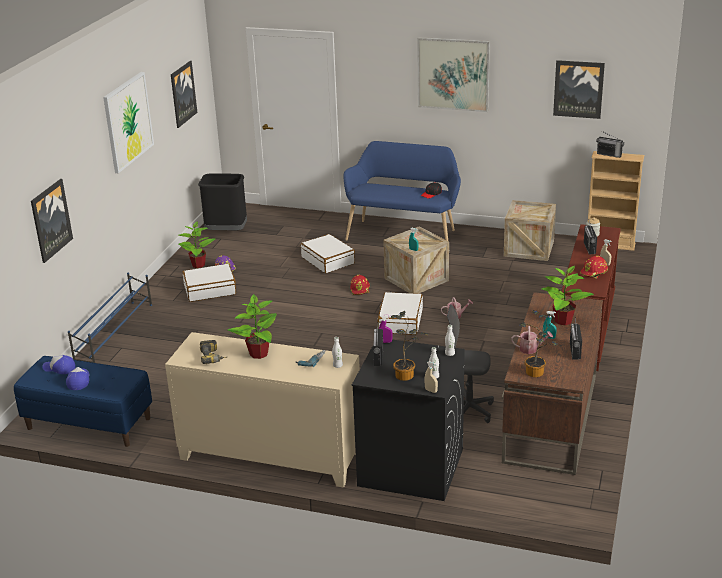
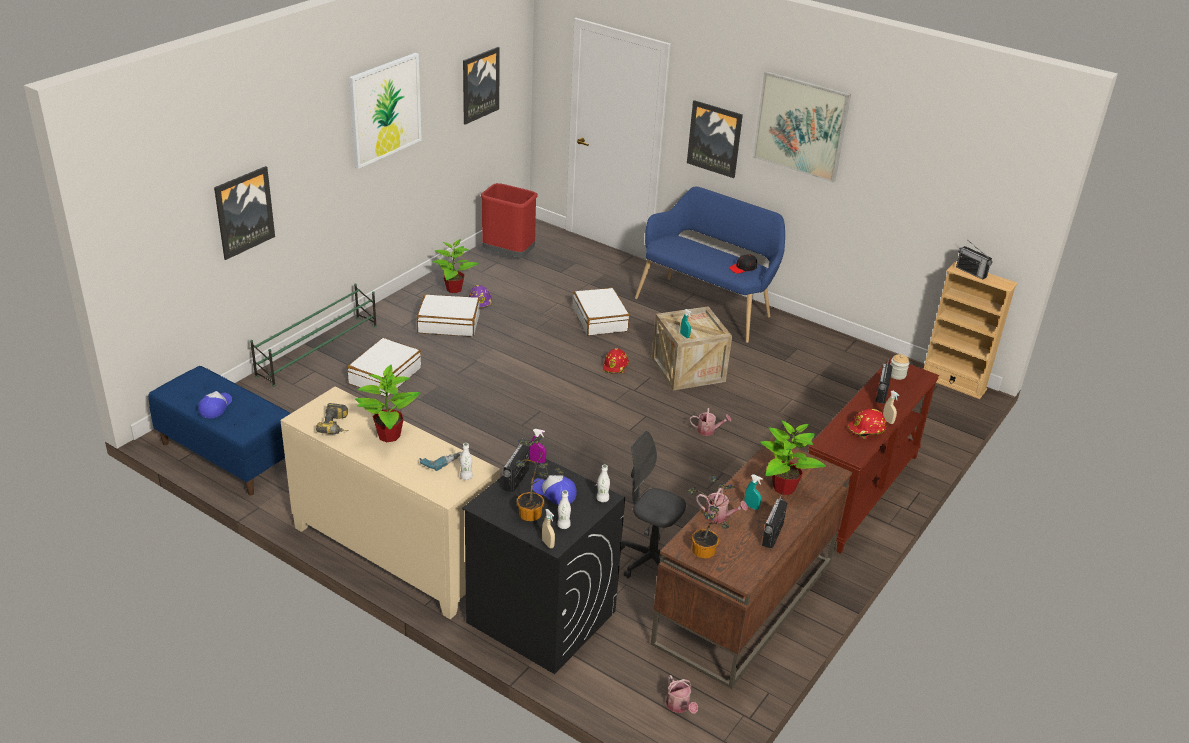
camera: 15 degrees right, 5 degrees up
(59, 368) = (205, 386): cap -> cap (554, 493)
(115, 333) = (318, 350): blue shoe rack -> green shoe rack
(226, 232) = (508, 255): black trash can -> red trash can
(400, 321) = (638, 420): white suitcase -> white suitcase (384, 376)
(529, 248) = (847, 363): crate -> none
(546, 496) = (679, 706): none -> watering can
(578, 89) = (950, 179): picture -> picture (715, 138)

